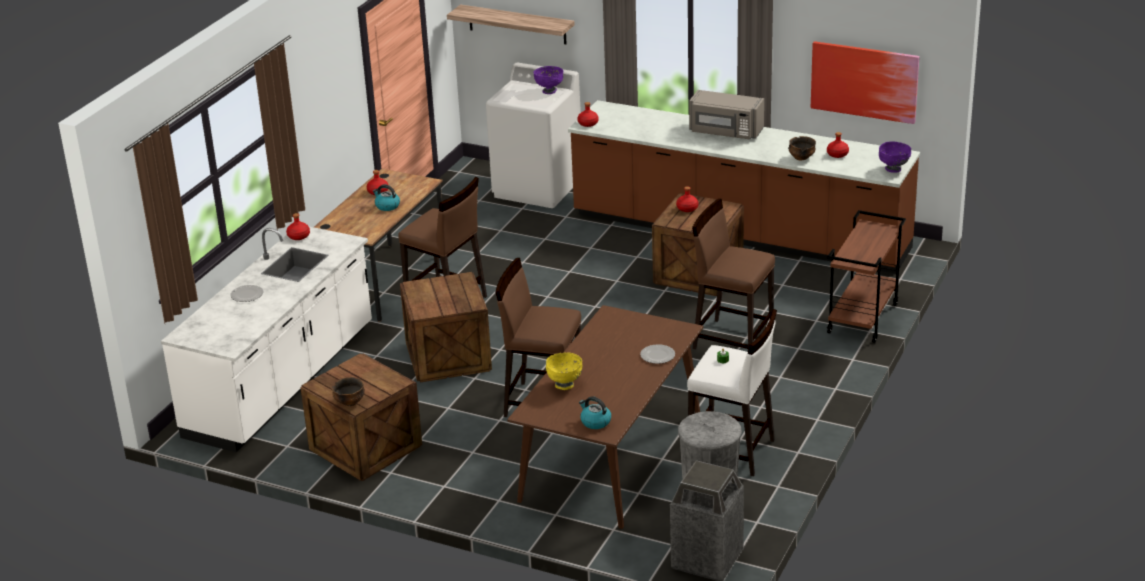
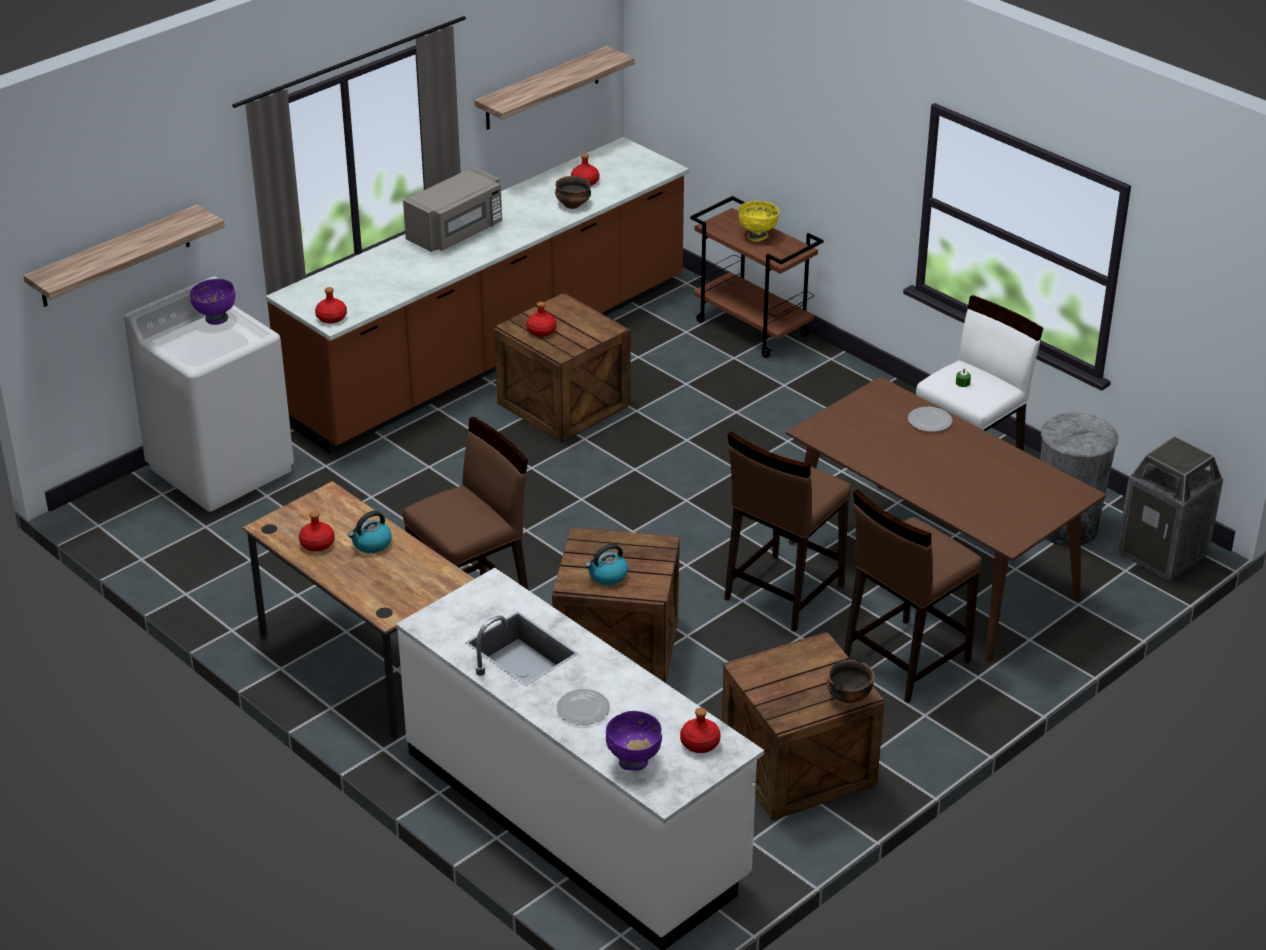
camera: 70 degrees left, 5 degrees up
(299, 236) = (437, 629): red bottle -> red bottle (700, 743)
(565, 385) = (959, 499): yellow bowl -> yellow bowl (757, 236)
(595, 422) = (1052, 496): kettle -> kettle (607, 576)
(732, 340) = (735, 422): brown stool -> brown stool (904, 660)
(864, 81) = (542, 88): picture -> shelf
(893, 169) = (652, 162): purple bowl -> purple bowl (634, 762)

